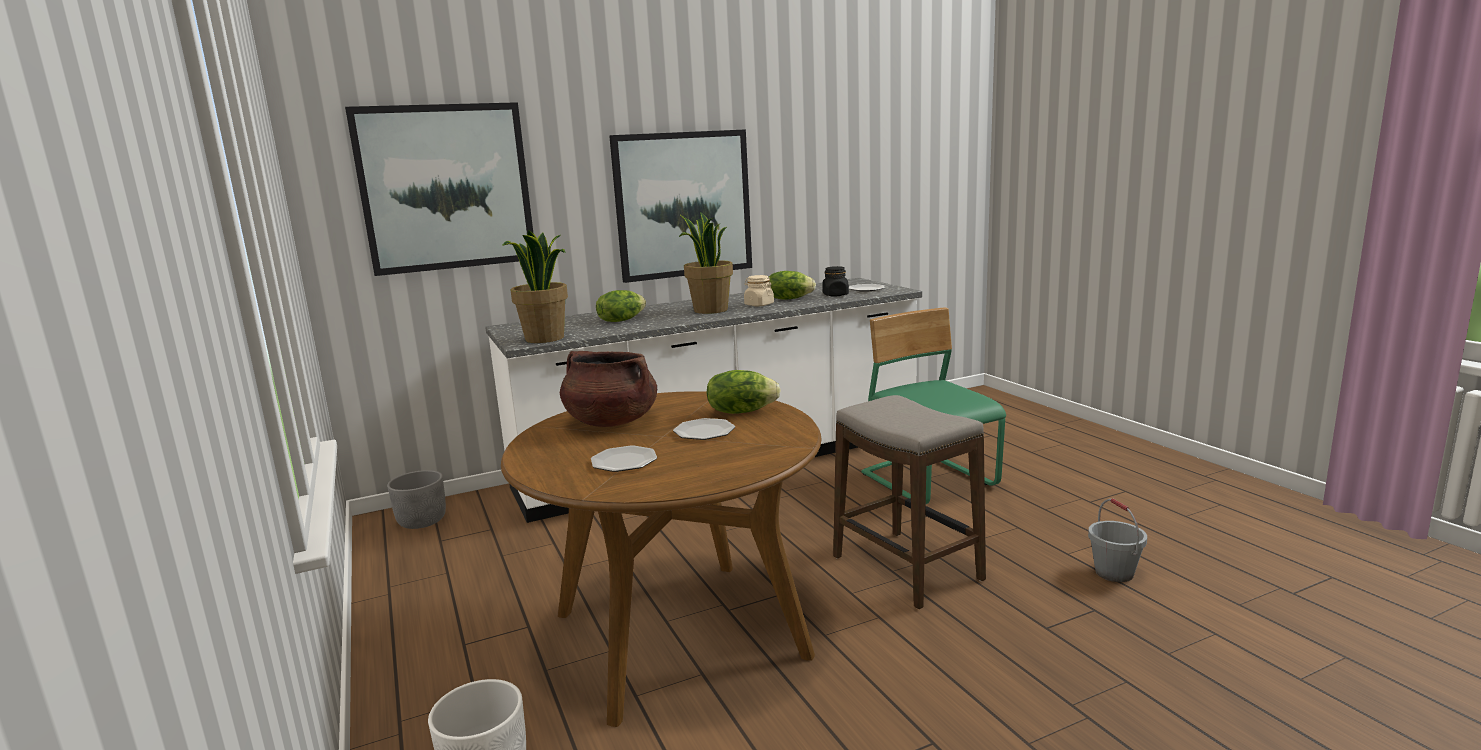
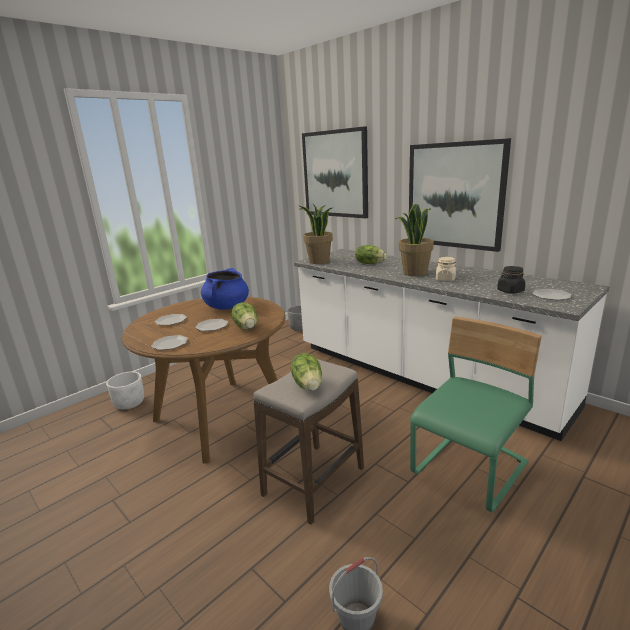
camera: 70 degrees right, 5 degrees up
(611, 422) = (227, 307): brown cooking pot -> blue cooking pot
(754, 458) = (169, 344): none -> plate
(789, 299) = (476, 282): lettuce -> lettuce (308, 385)

